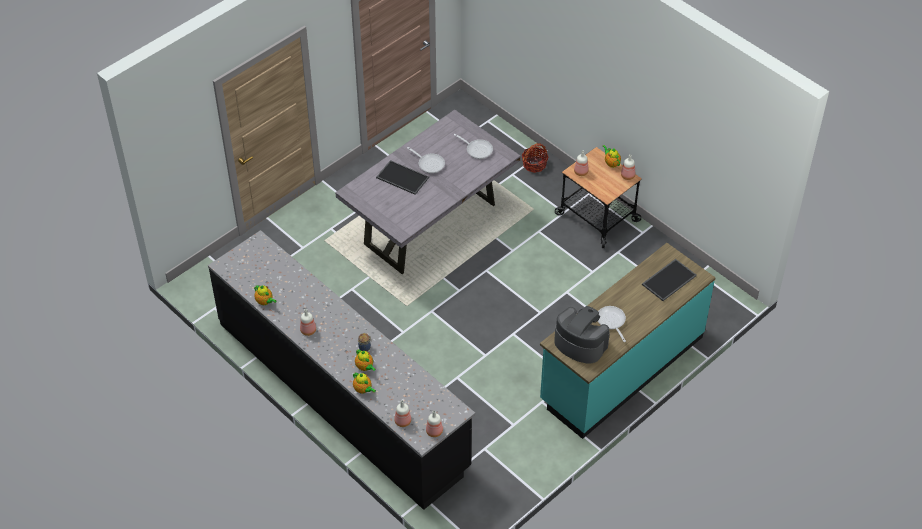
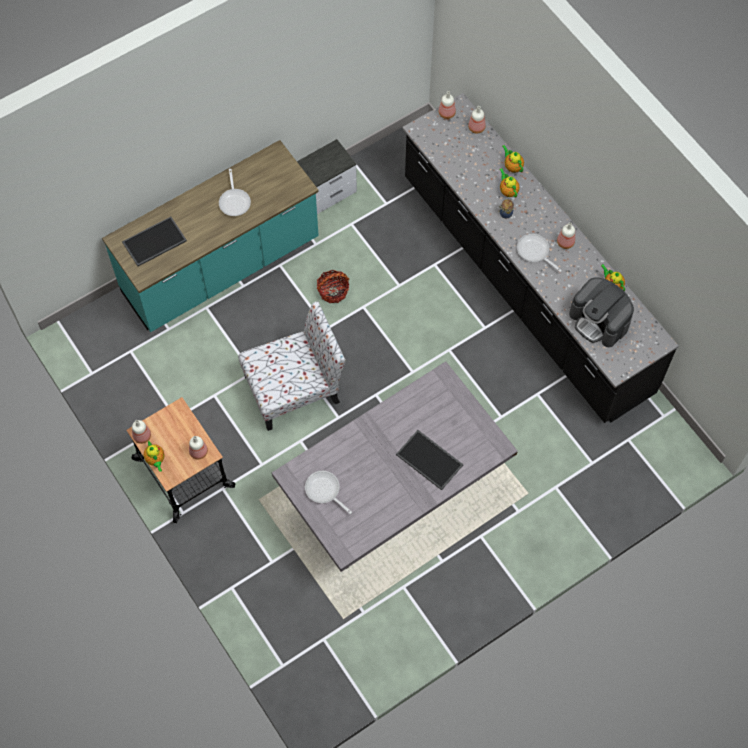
camera: 170 degrees left, 15 degrees up
(429, 163) = (391, 477): frying pan -> frying pan (535, 252)
(528, 285) = (294, 388): none -> chair
(534, 164) = (238, 574): basket -> basket (333, 291)
(543, 451) = (327, 191): none -> nightstand
(580, 343) = (276, 181): coffee machine -> coffee machine (599, 321)

